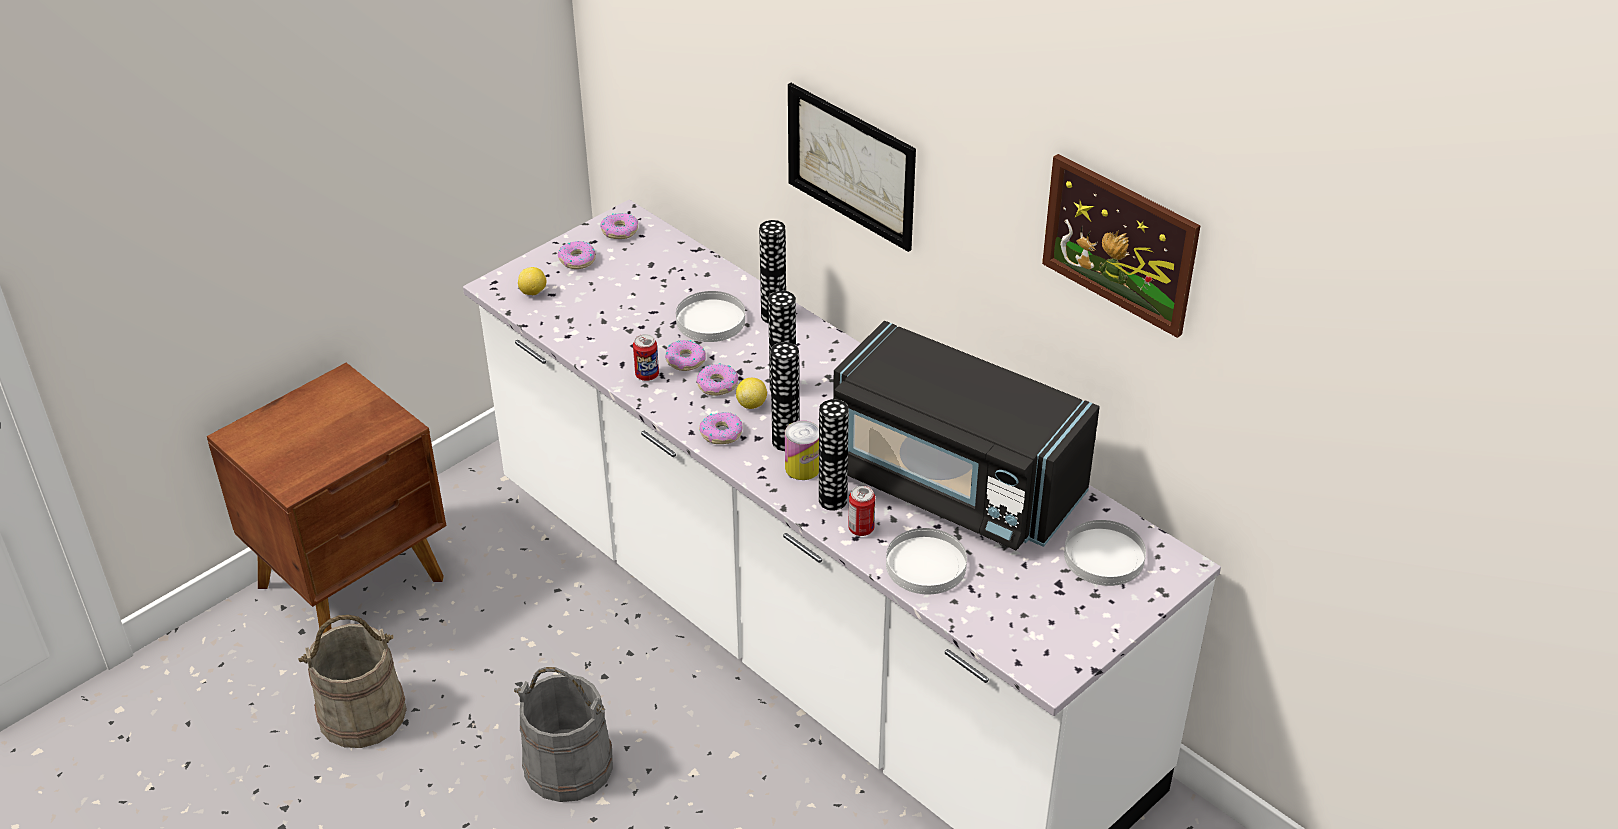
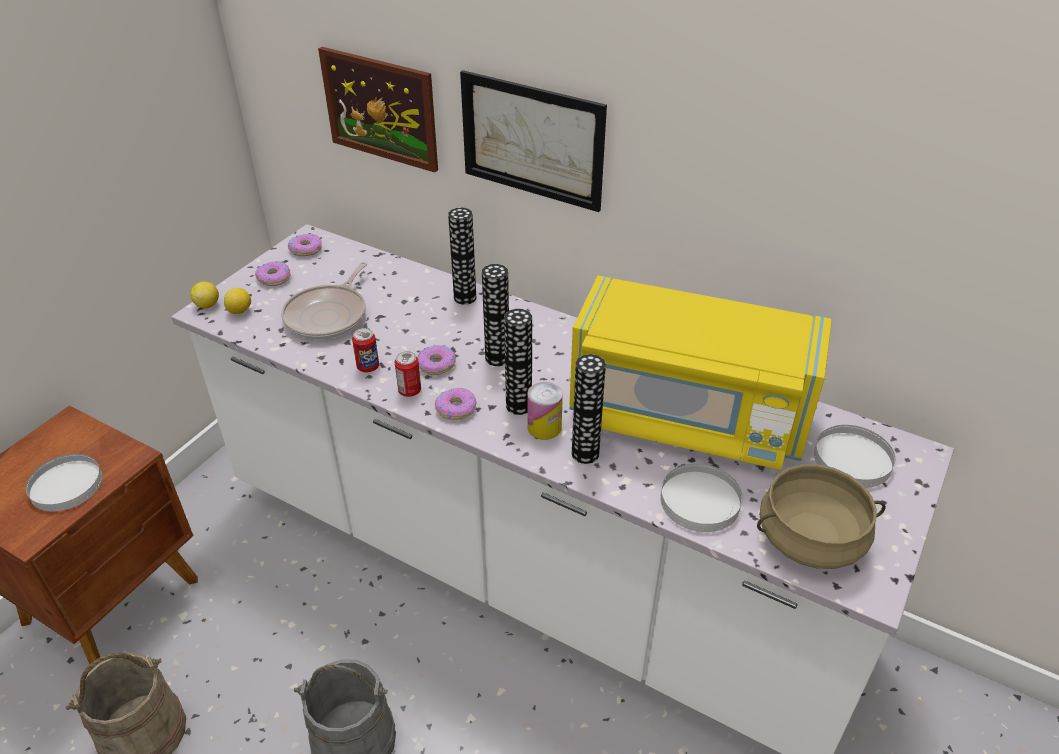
camera: 15 degrees left, 0 degrees up
(623, 312) = (329, 315): none -> frying pan
(685, 360) = (399, 348): donut -> none
(711, 320) = (411, 309): white plate -> white plate (67, 485)
(752, 404) = (474, 376): lemon -> lemon (208, 305)
(861, 529) = (623, 476): can -> can (409, 391)
(954, 483) = (686, 416): black microwave -> yellow microwave
(1016, 619) = (810, 539): none -> beige cooking pot
(1120, 244) = (856, 150): picture -> picture (380, 109)

